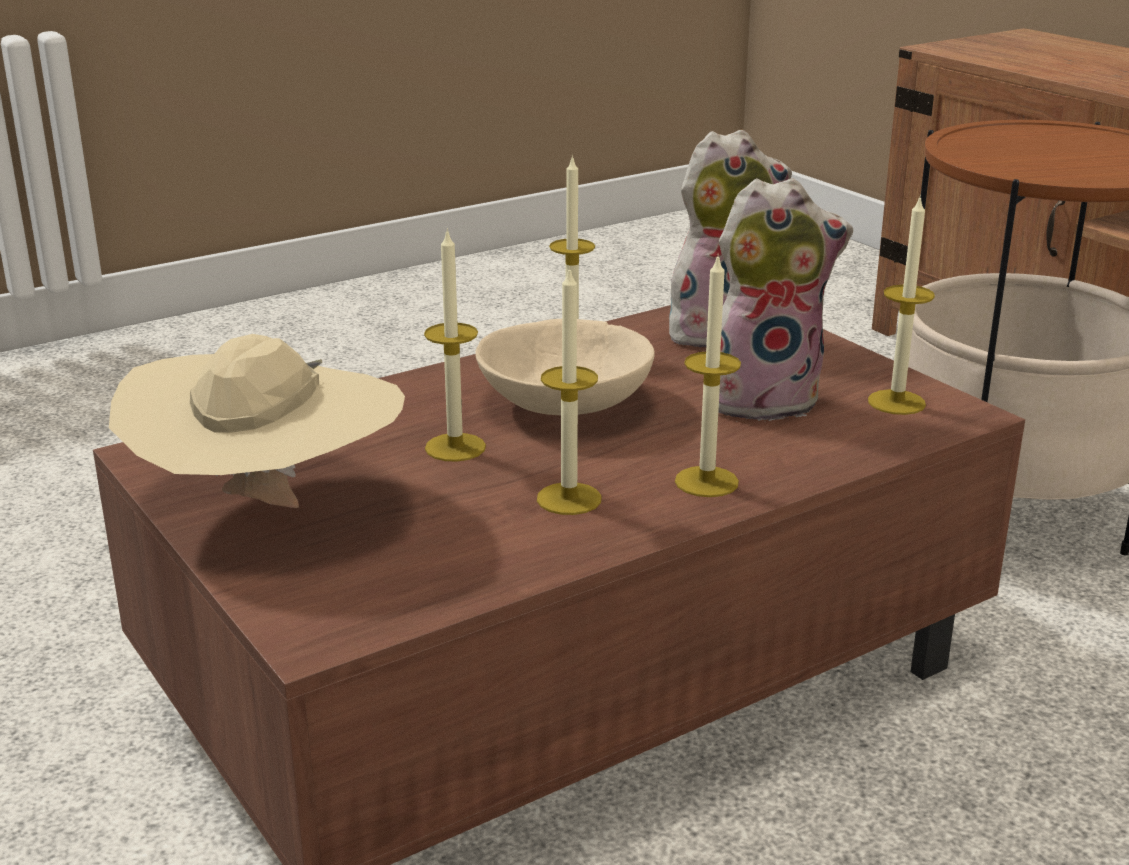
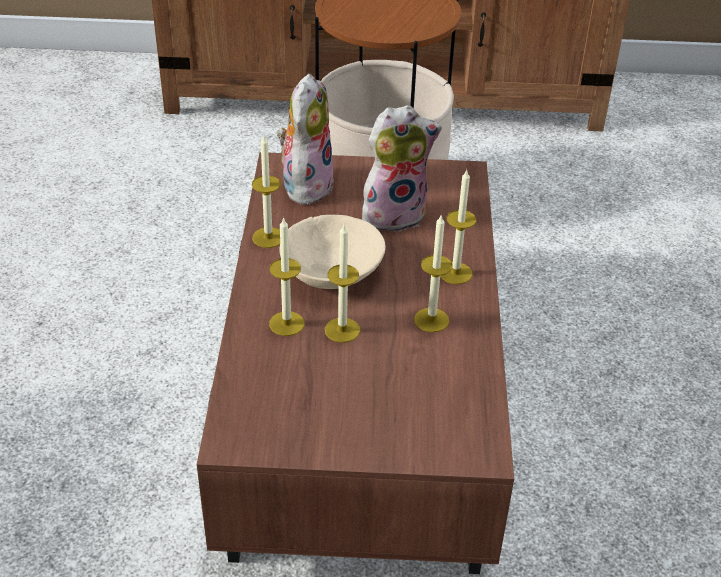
camera: 55 degrees left, 15 degrees up
(268, 508) = (343, 421): beige hat -> none
(763, 399) = (394, 214): plush toy -> plush toy turned 45 degrees clockwise
(896, 402) = (437, 182): candle -> candle (286, 323)

